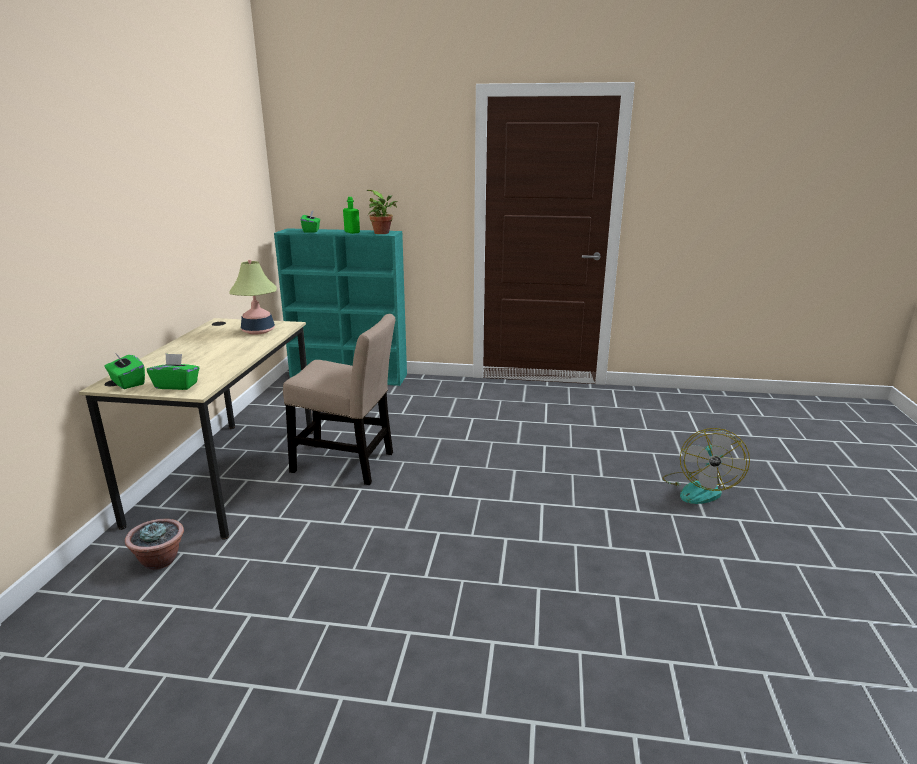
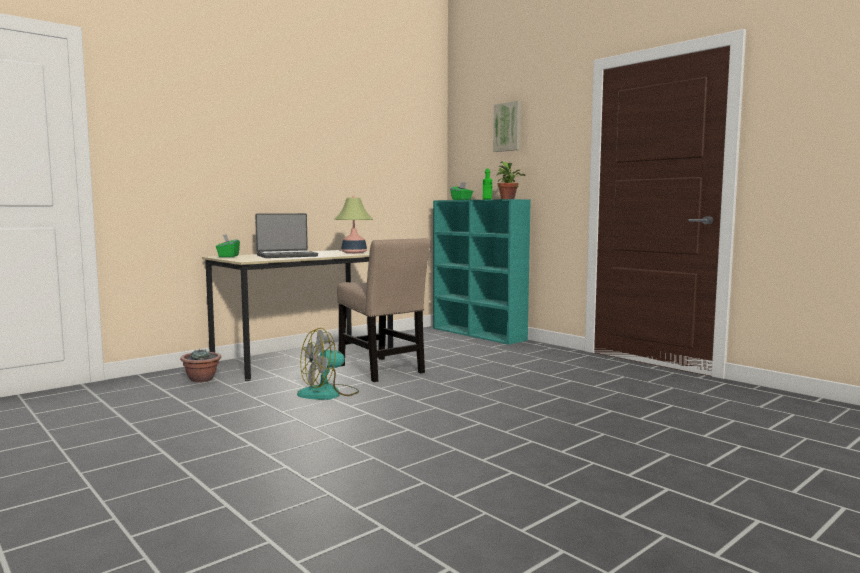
camera: 40 degrees right, 15 degrees down
(176, 385) = (245, 259): green tissue box -> none
(203, 360) = (286, 256): none -> laptop
(363, 145) = (508, 127): none -> picture
(699, 488) = (669, 459): fan -> fan (328, 393)

